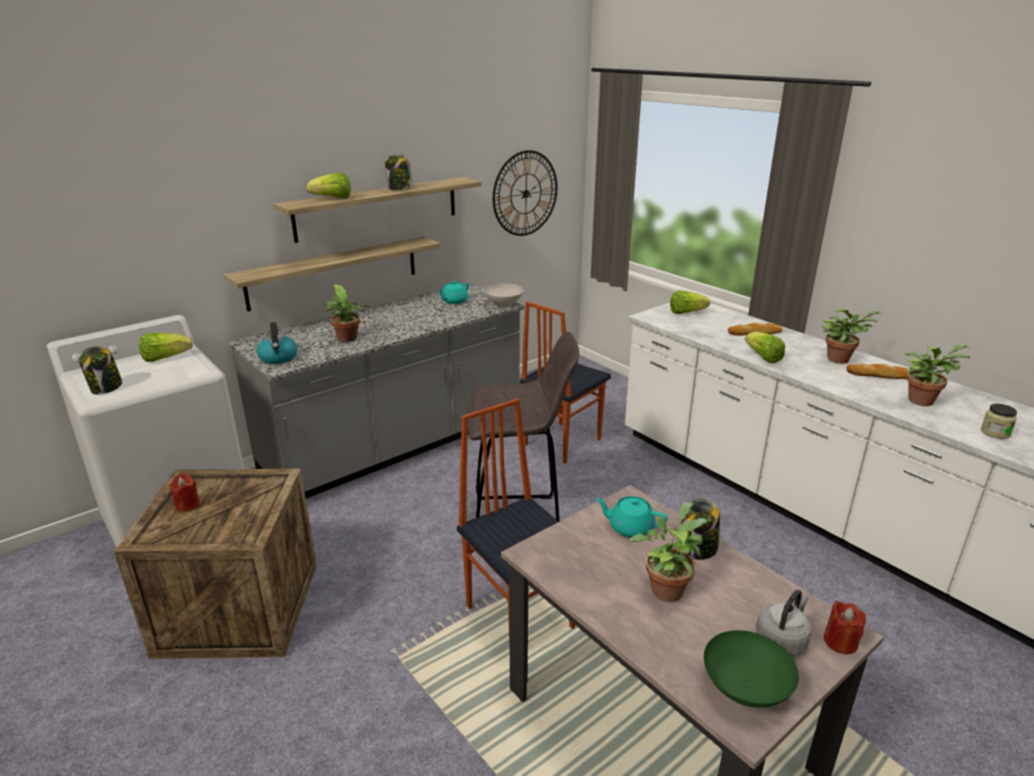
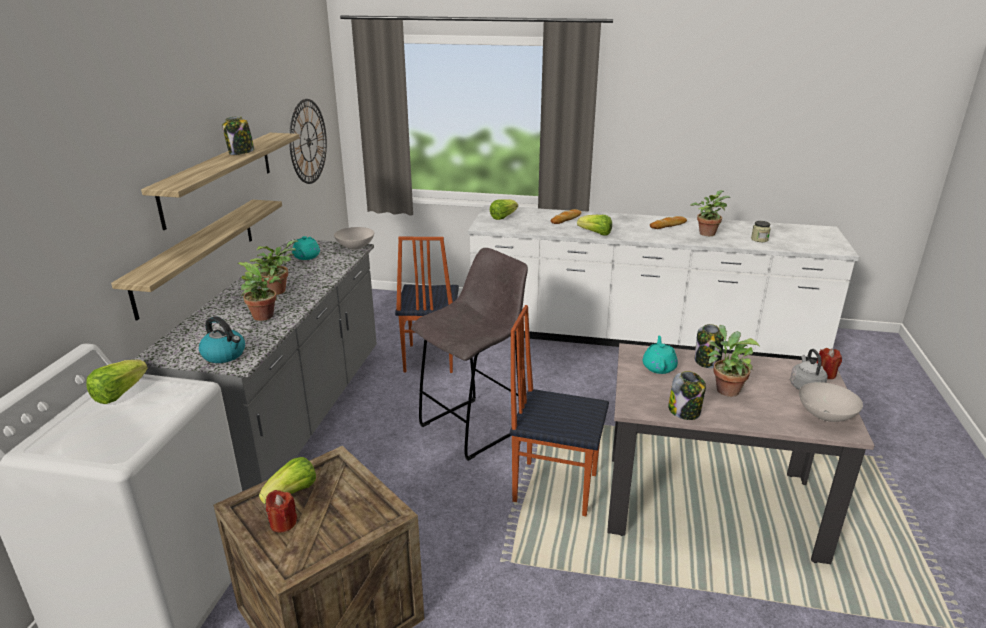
camera: 40 degrees left, 0 degrees up
(106, 388) = (107, 444): jar -> jar (684, 411)
(333, 198) = (197, 172): lettuce -> lettuce (292, 493)
(630, 528) = (659, 367): turquoise teapot -> turquoise teapot turned 120 degrees clockwise
(744, 689) = (825, 417): green bowl -> white bowl
(840, 359) = (635, 222): potted plant -> potted plant (278, 290)

